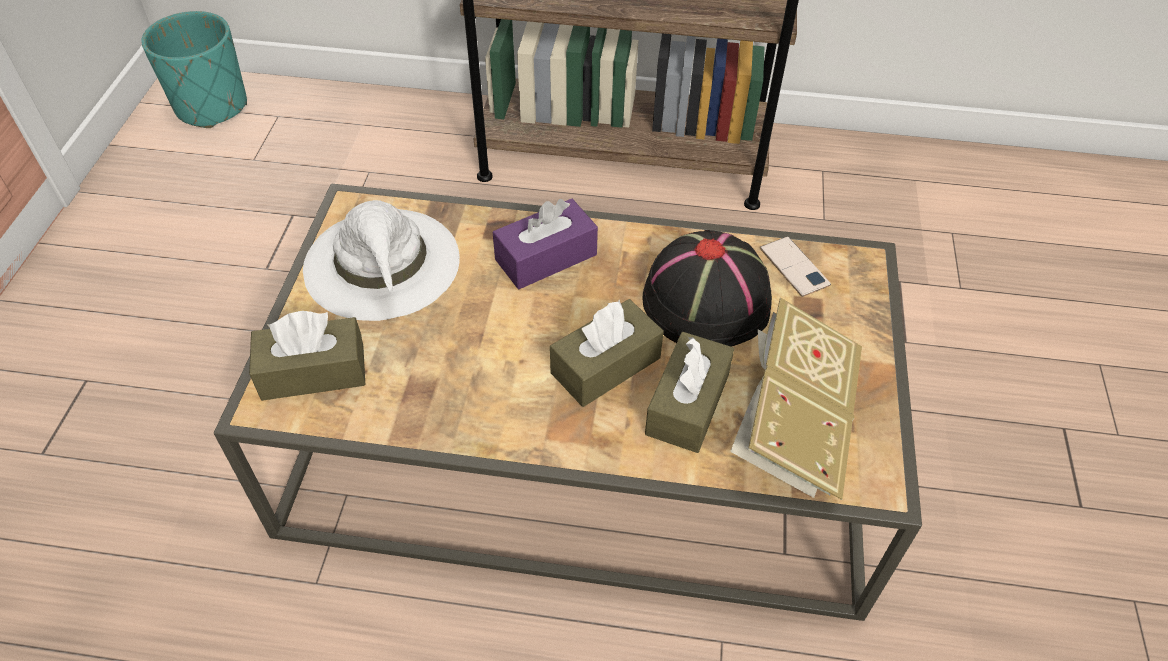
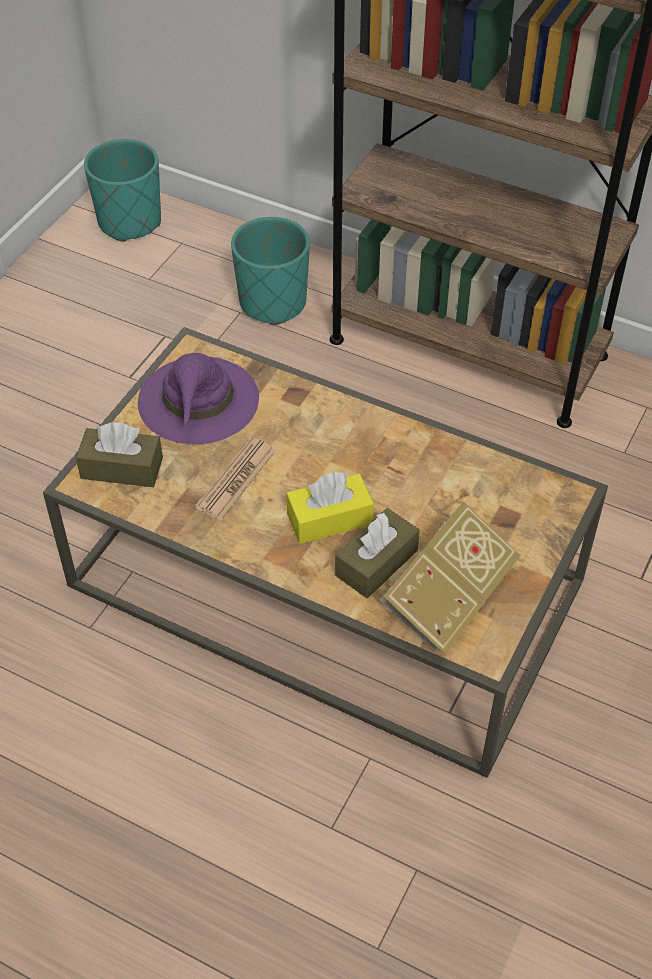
camera: 20 degrees right, 0 degrees up
(383, 264) = (199, 401): white hat -> purple hat
(401, 155) = (272, 303): none -> turquoise planter
(468, 347) = (236, 479): none -> newspaper
(546, 257) = (321, 426): purple tissue box -> none
(605, 365) = (329, 519): brown tissue box -> yellow tissue box
(707, 300) = (430, 491): black hat -> none
(794, 267) = (513, 483): phone -> none

